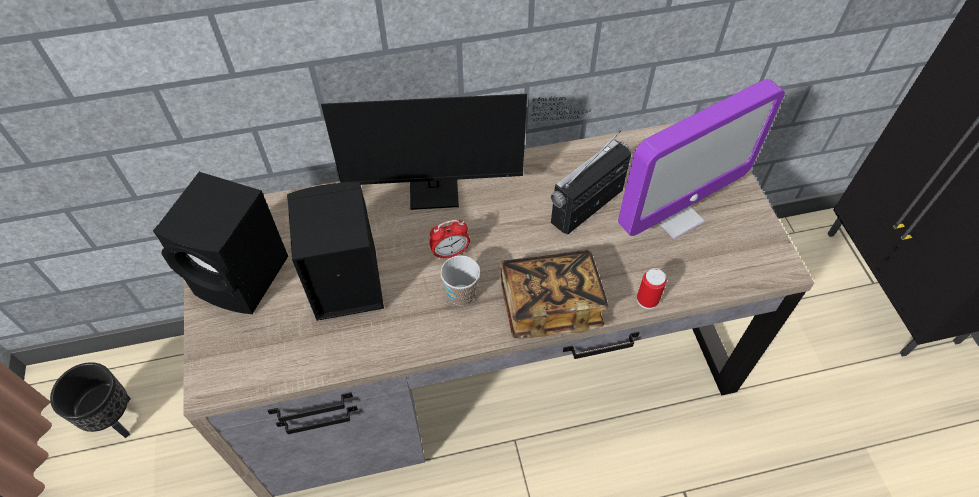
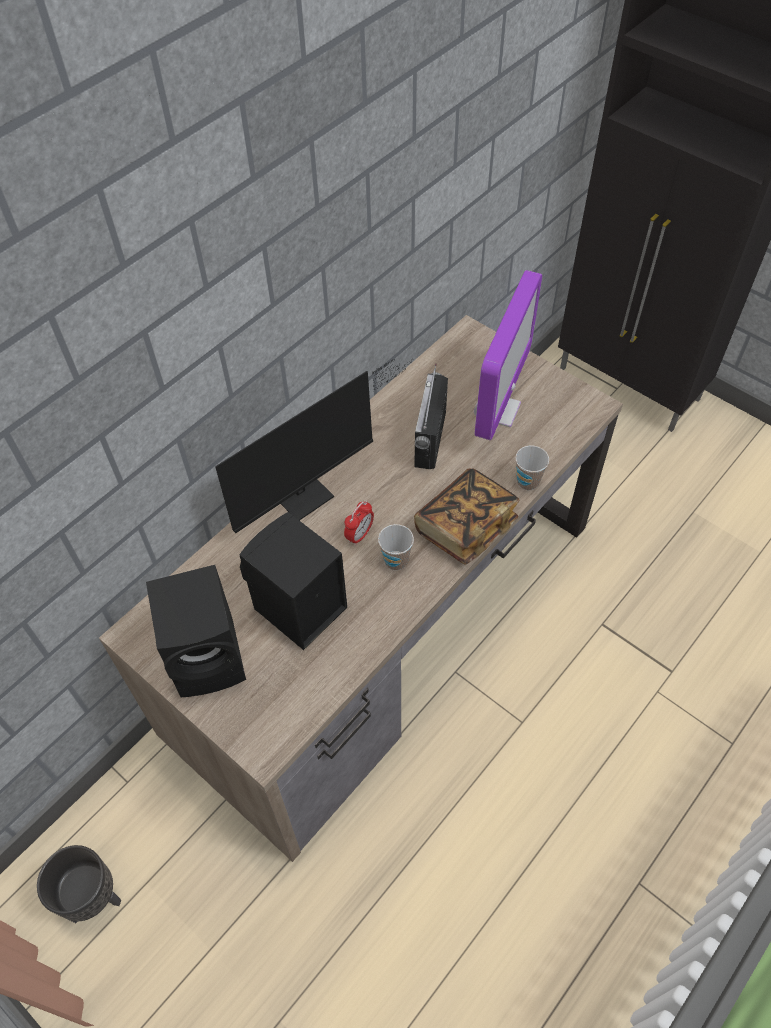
camera: 35 degrees left, 0 degrees up
(647, 300) = (528, 481): can -> cup

